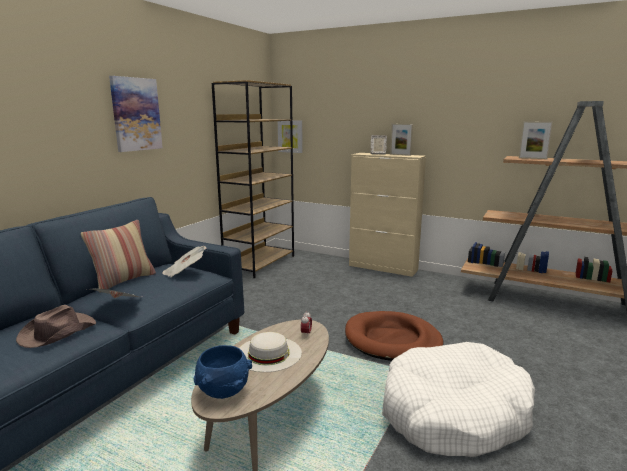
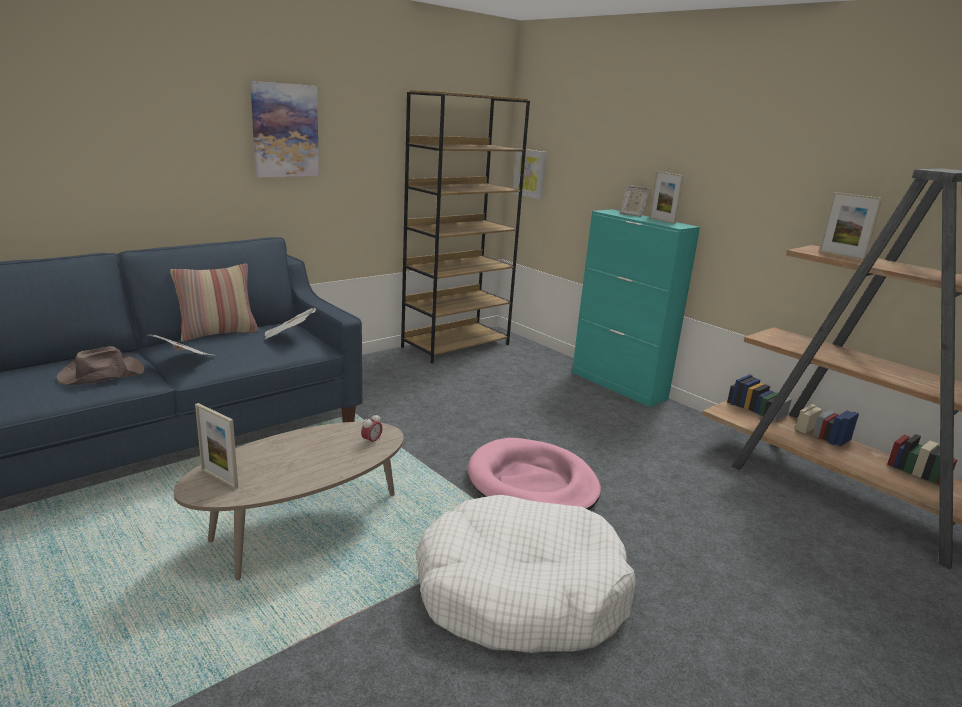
camera: 20 degrees right, 5 degrees up
(224, 391) = (219, 479): blue bowl -> picture frame
(268, 353) = (306, 452): white hat -> none
(383, 268) = (618, 385): beige cabinet -> turquoise cabinet
(392, 340) = (532, 484): brown dog bed -> pink dog bed

